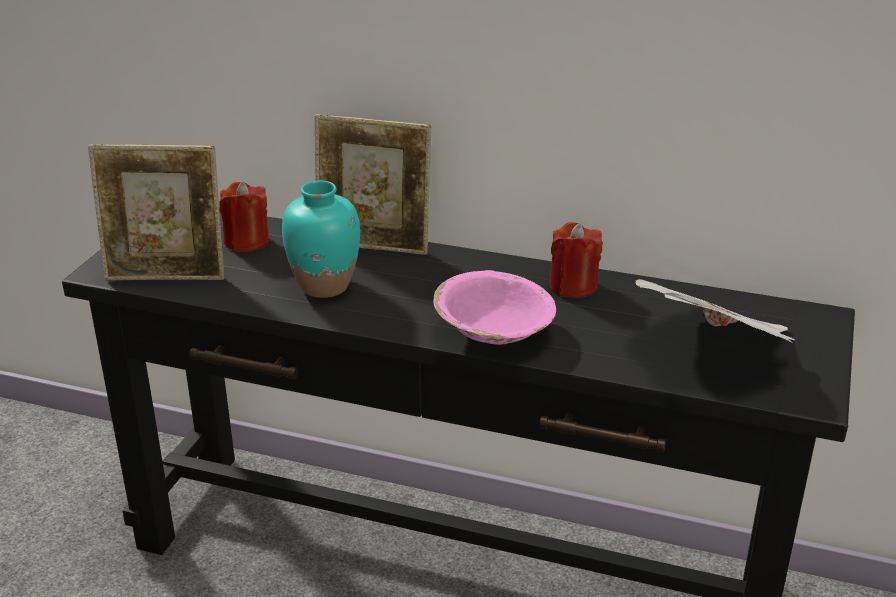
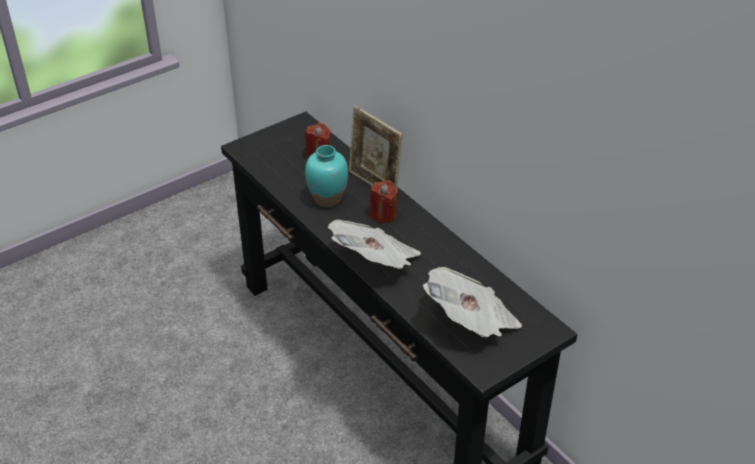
camera: 35 degrees right, 10 degrees up
(167, 277) = (265, 163): picture frame -> none
(494, 333) = (375, 262): pink bowl -> newspaper
(573, 286) = (444, 252): red candle -> red candle (383, 214)

